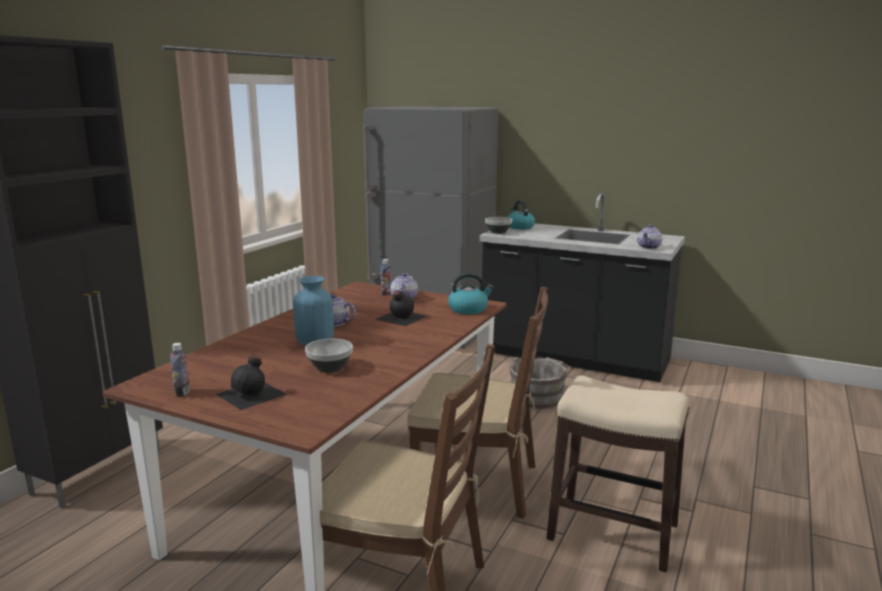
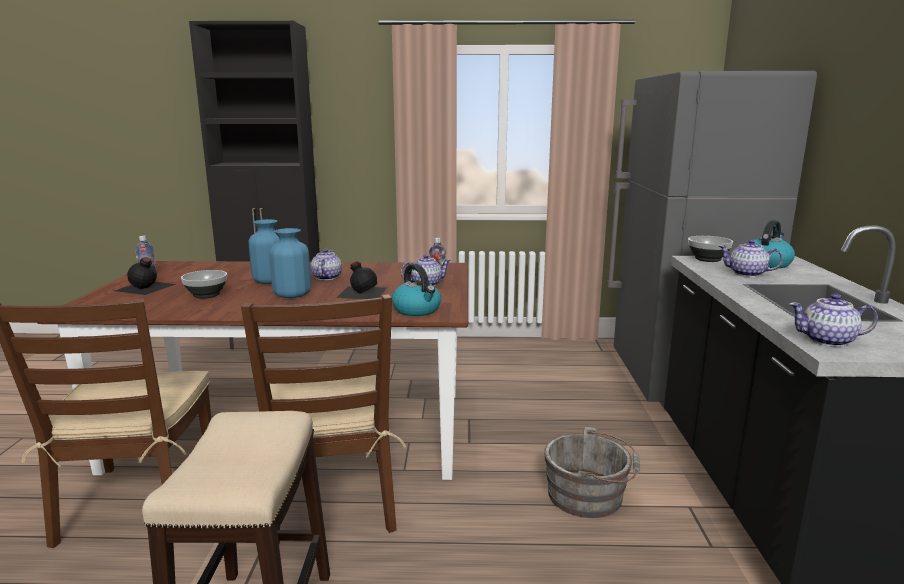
camera: 65 degrees right, 0 degrees up
(376, 338) = (292, 295): none -> blue vase
(536, 233) = (747, 274): none -> teapot

